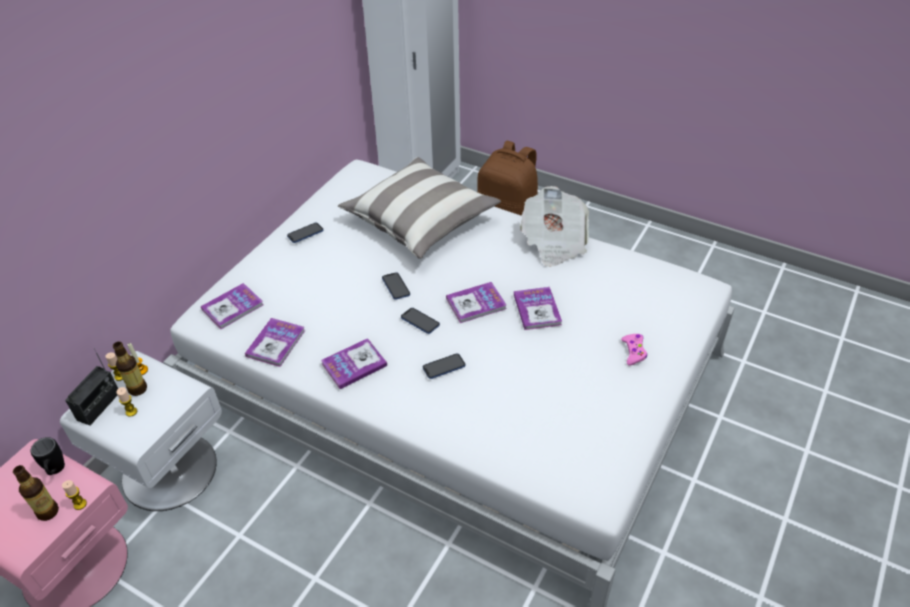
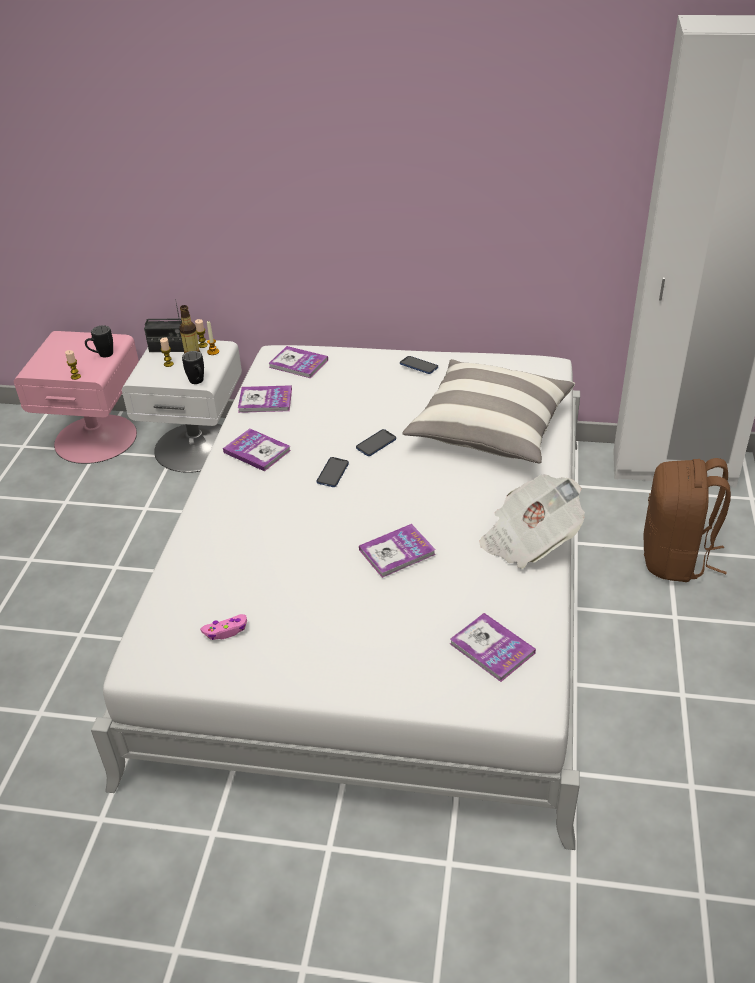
camera: 70 degrees right, 5 degrees down
(48, 512) = (66, 367): bottle -> none
(189, 393) = (198, 382): none -> black mug
(444, 367) = (276, 506): phone -> none
(476, 303) = (380, 503): book -> book (492, 648)
(633, 352) = (370, 650): pink game controller -> pink game controller (226, 631)

